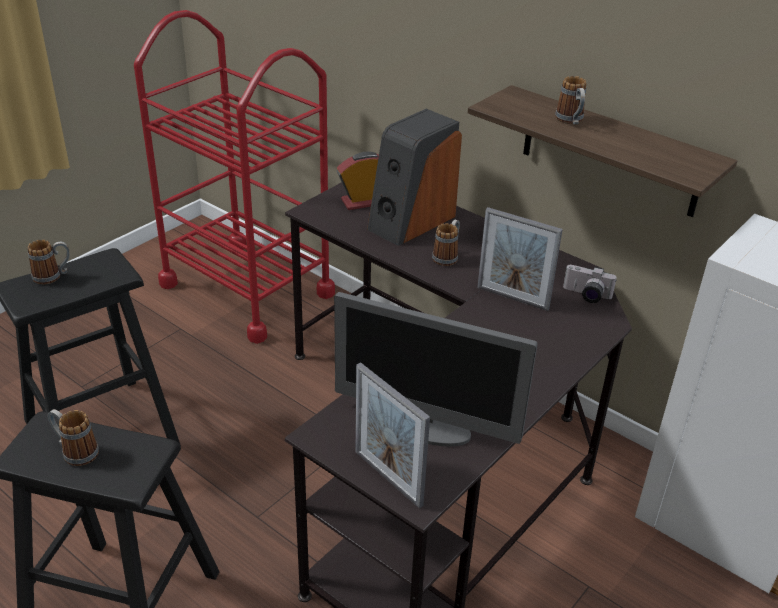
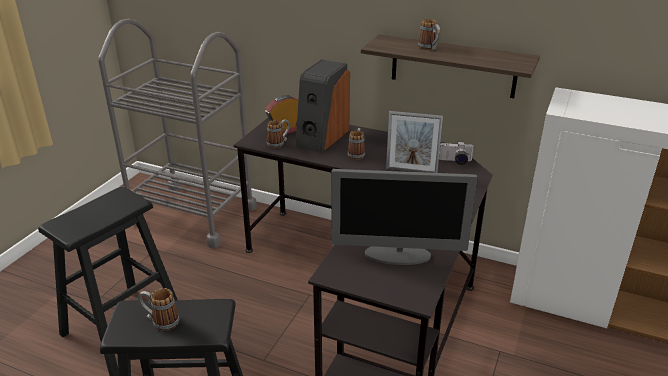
camera: 15 degrees left, 5 degrees down
(53, 276) = (83, 212): mug -> mug (278, 143)
(247, 289) = (193, 214): red cart -> grey cart
(388, 478) = (391, 290): picture frame -> none

